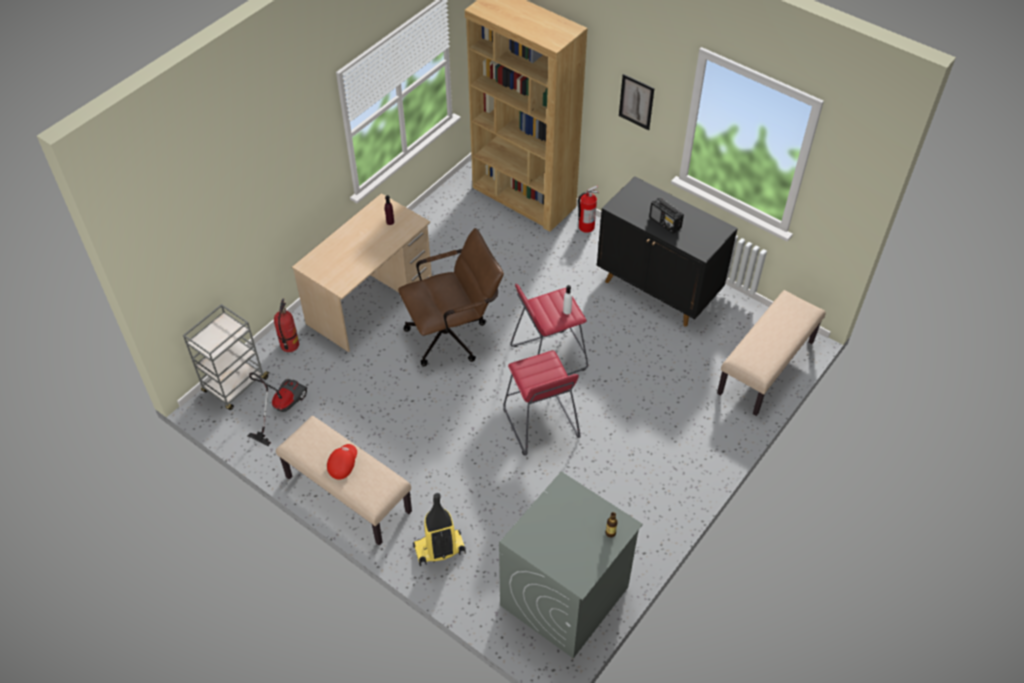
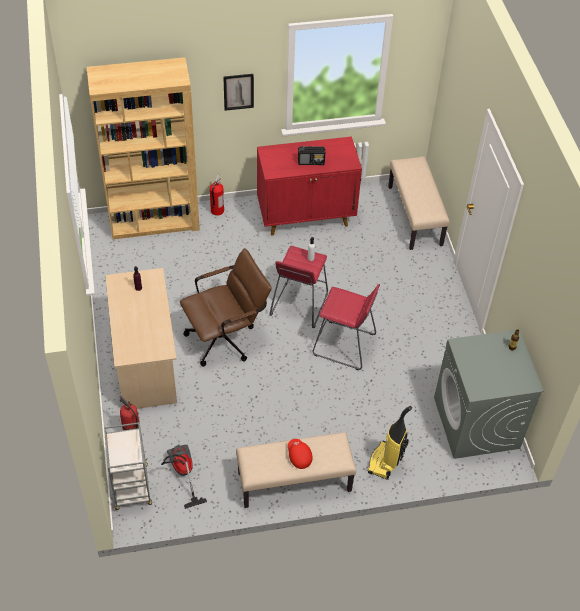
camera: 50 degrees left, 0 degrees up
(453, 335) = (226, 338): brown office chair -> brown office chair turned 45 degrees clockwise
(658, 289) = (306, 216): black cabinet -> red cabinet

